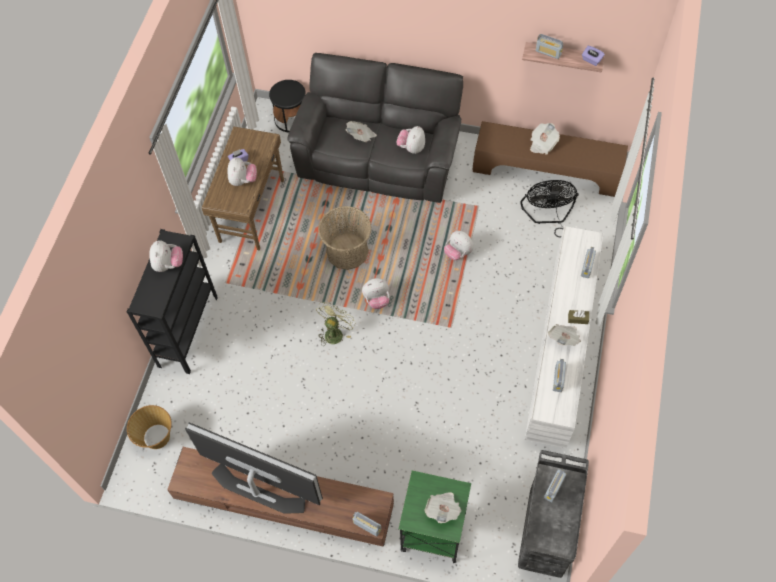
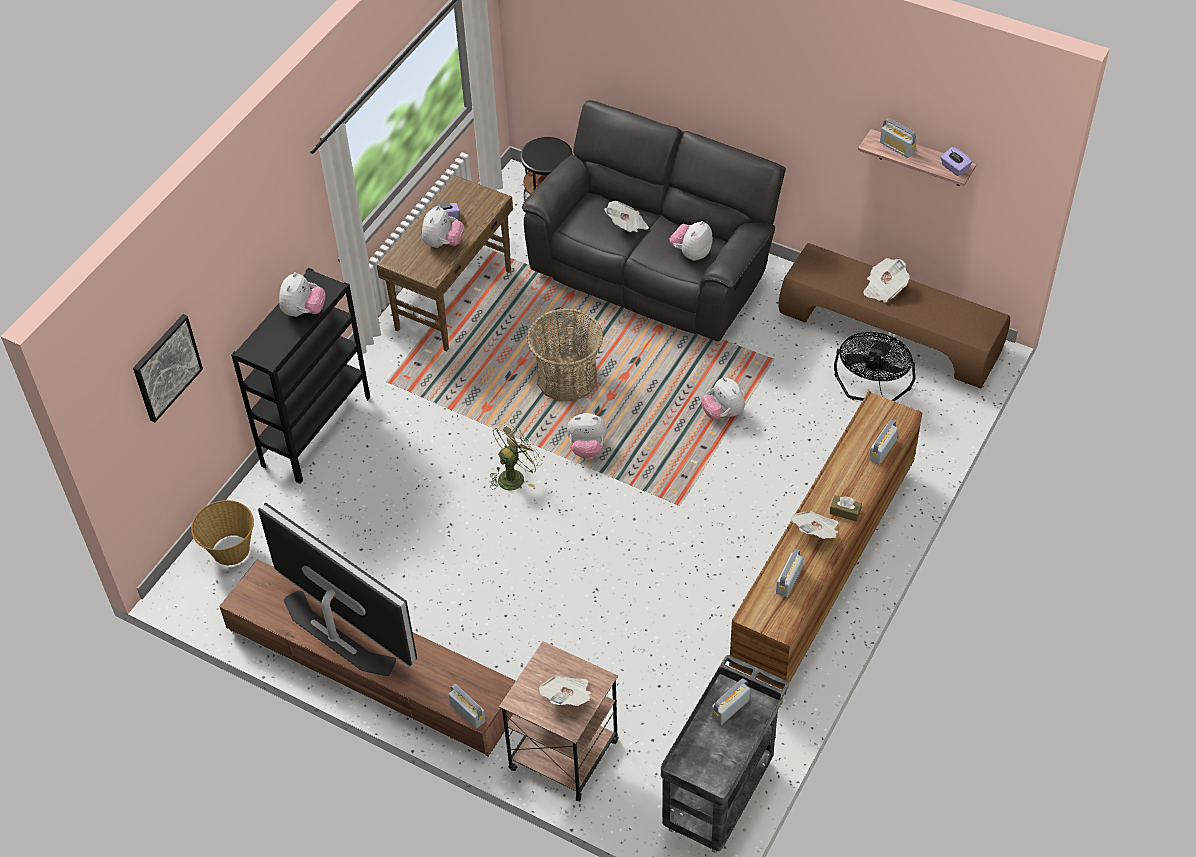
camera: 15 degrees right, 10 degrees down
(87, 343) = (166, 367): none -> picture
(432, 529) = (562, 753): green cart -> brown cart
(559, 351) = (824, 570): white cabinet -> brown cabinet

